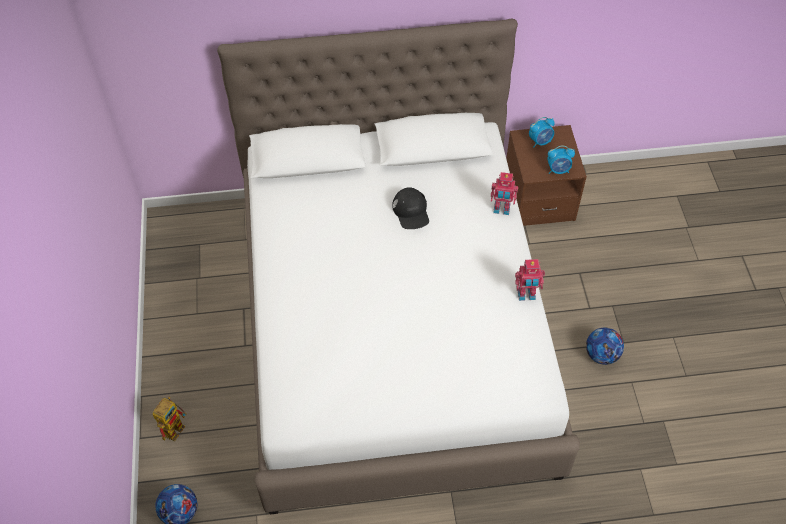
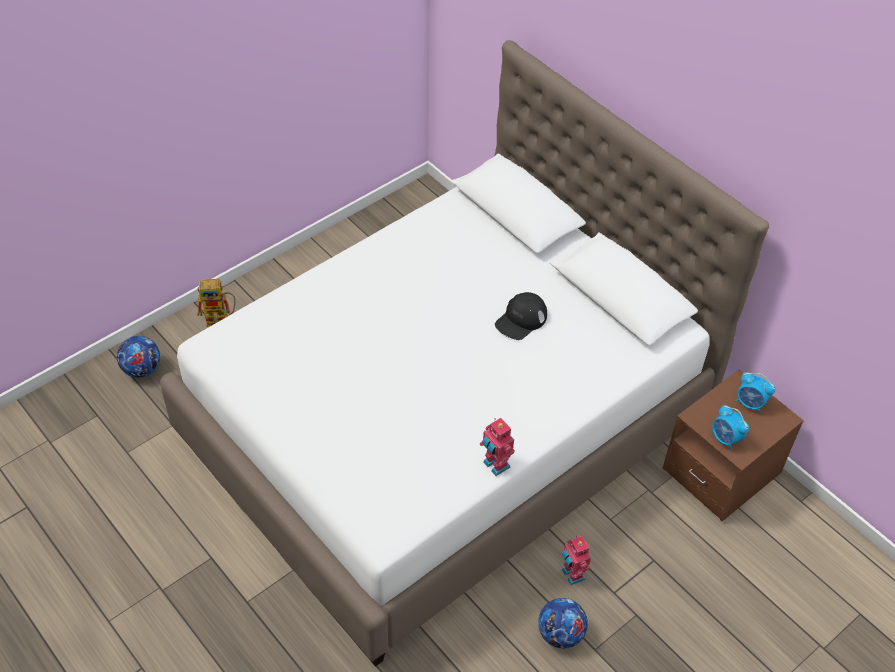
camera: 55 degrees right, 5 degrees down
(501, 209) = (589, 392): toy robot -> toy robot (572, 575)

